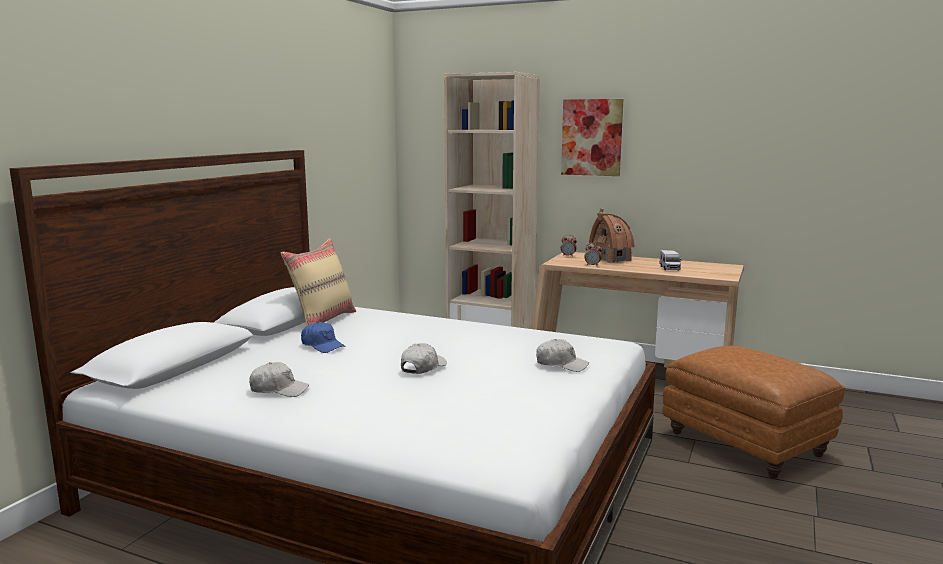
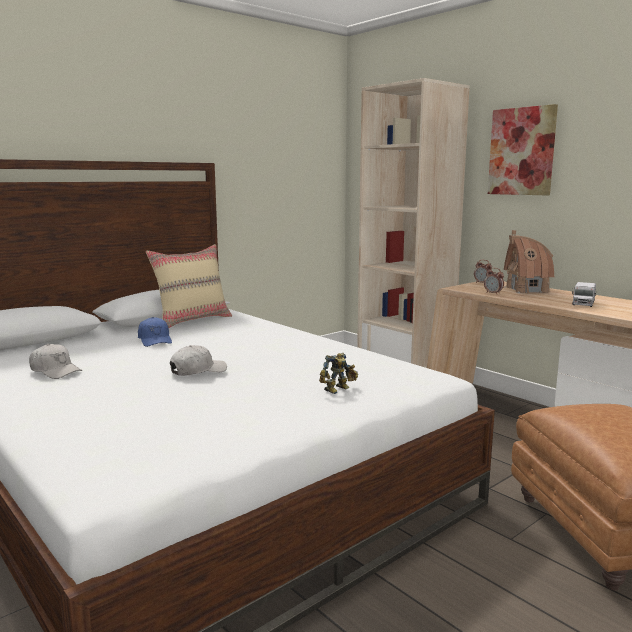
camera: 25 degrees right, 0 degrees up
(561, 364) = (339, 389): white cap -> toy robot

